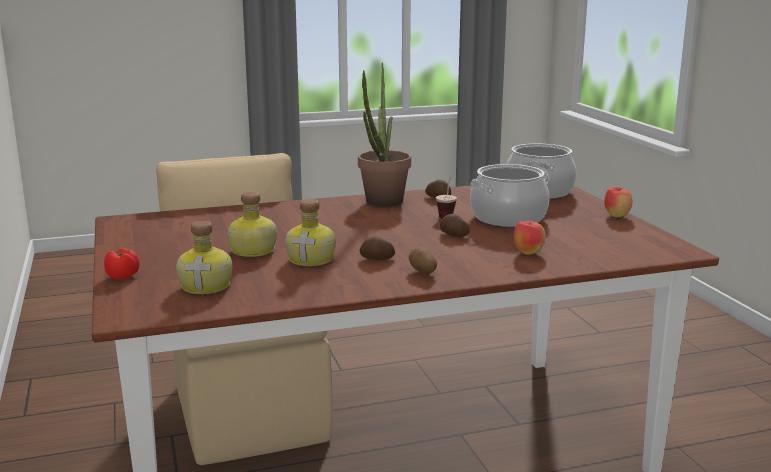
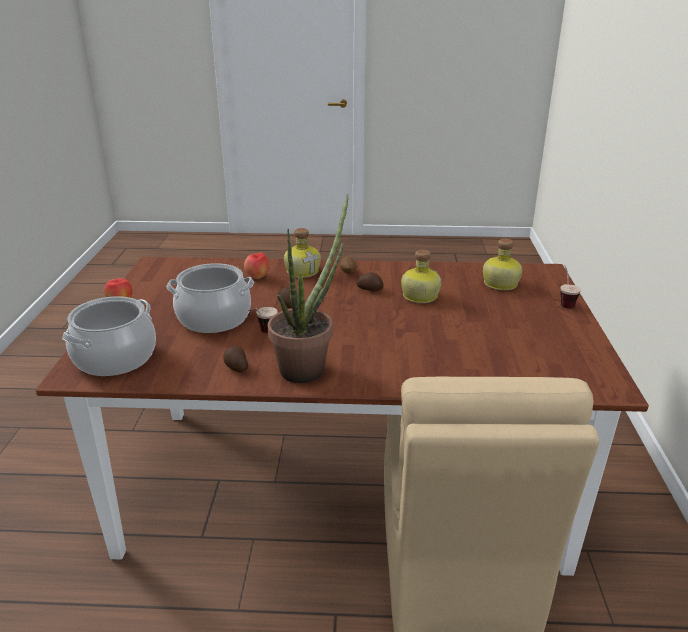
camera: 160 degrees left, 10 degrees up
(123, 276) = (565, 302): tomato -> cup
(253, 251) = (464, 313): bottle -> bottle (303, 271)

